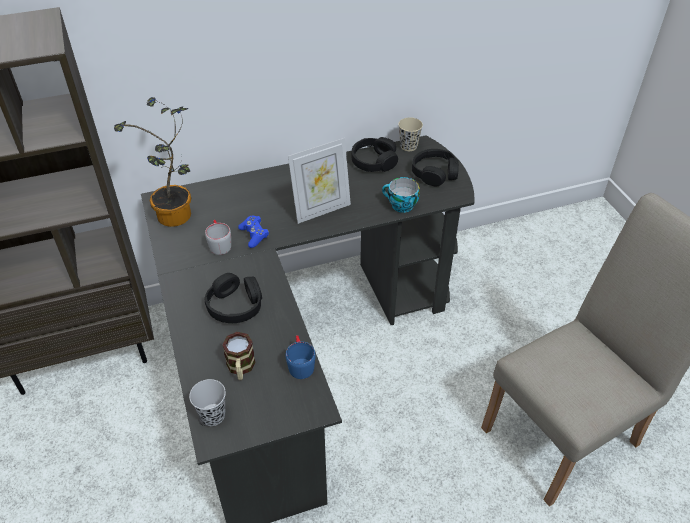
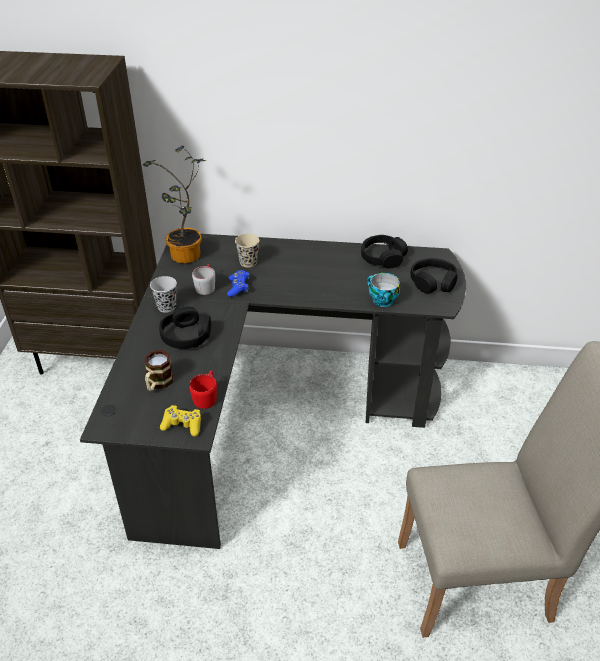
camera: 25 degrees right, 5 degrees down
(212, 416) = (113, 410): black cup -> black cup (166, 307)
(297, 404) = (182, 425): none -> yellow game controller
(300, 363) = (206, 396): blue mug -> red mug
(321, 210) = (308, 284): picture frame -> none
(408, 146) = (424, 253): beige cup -> beige cup (248, 262)

